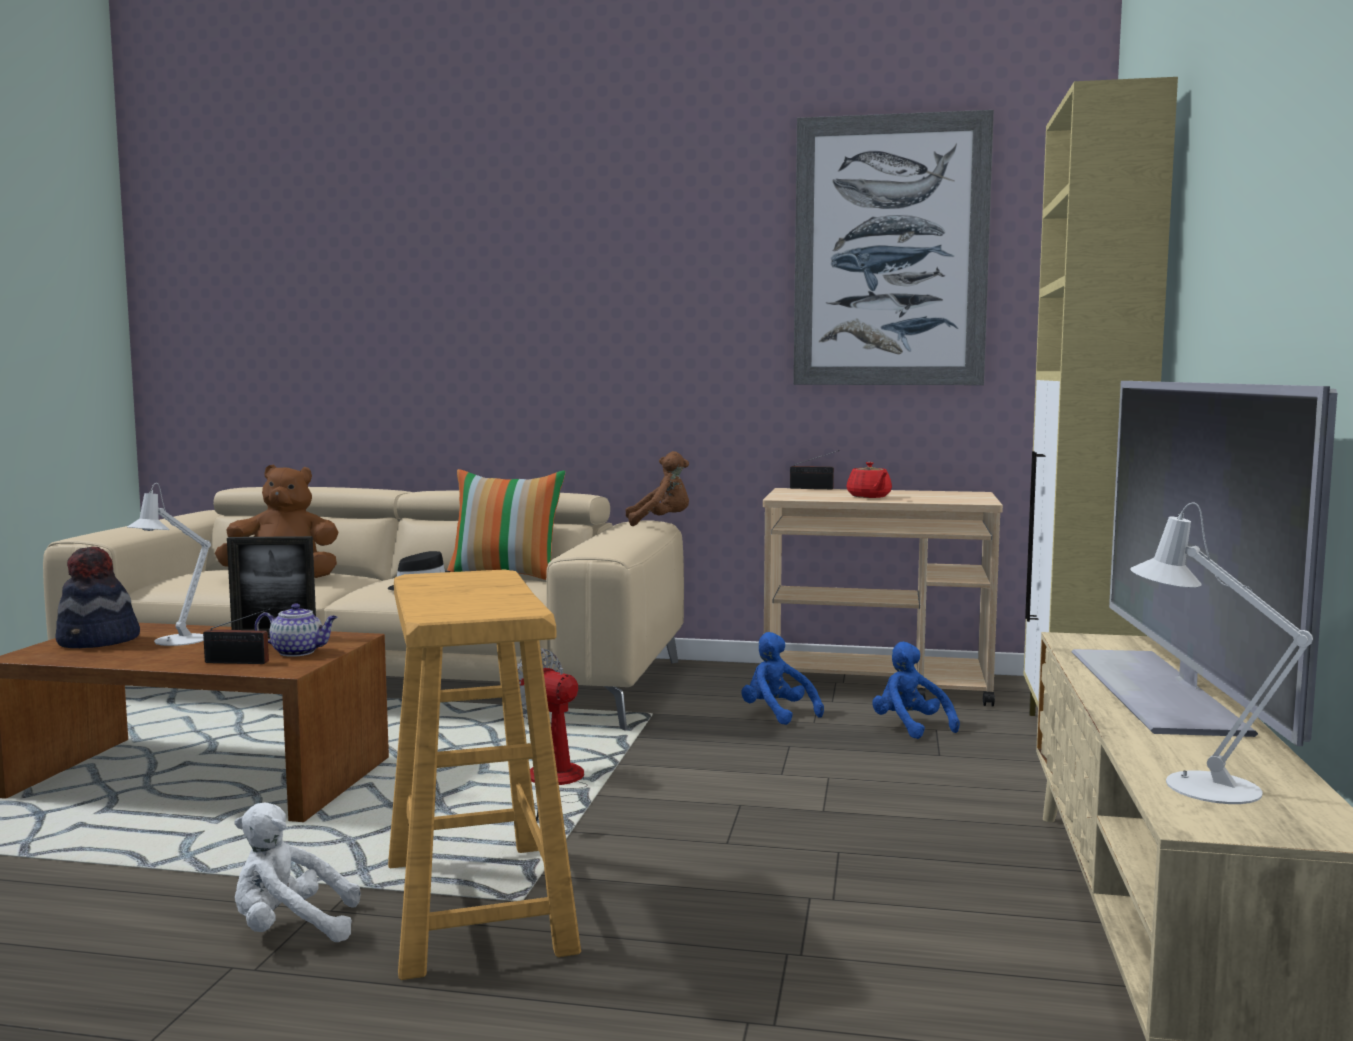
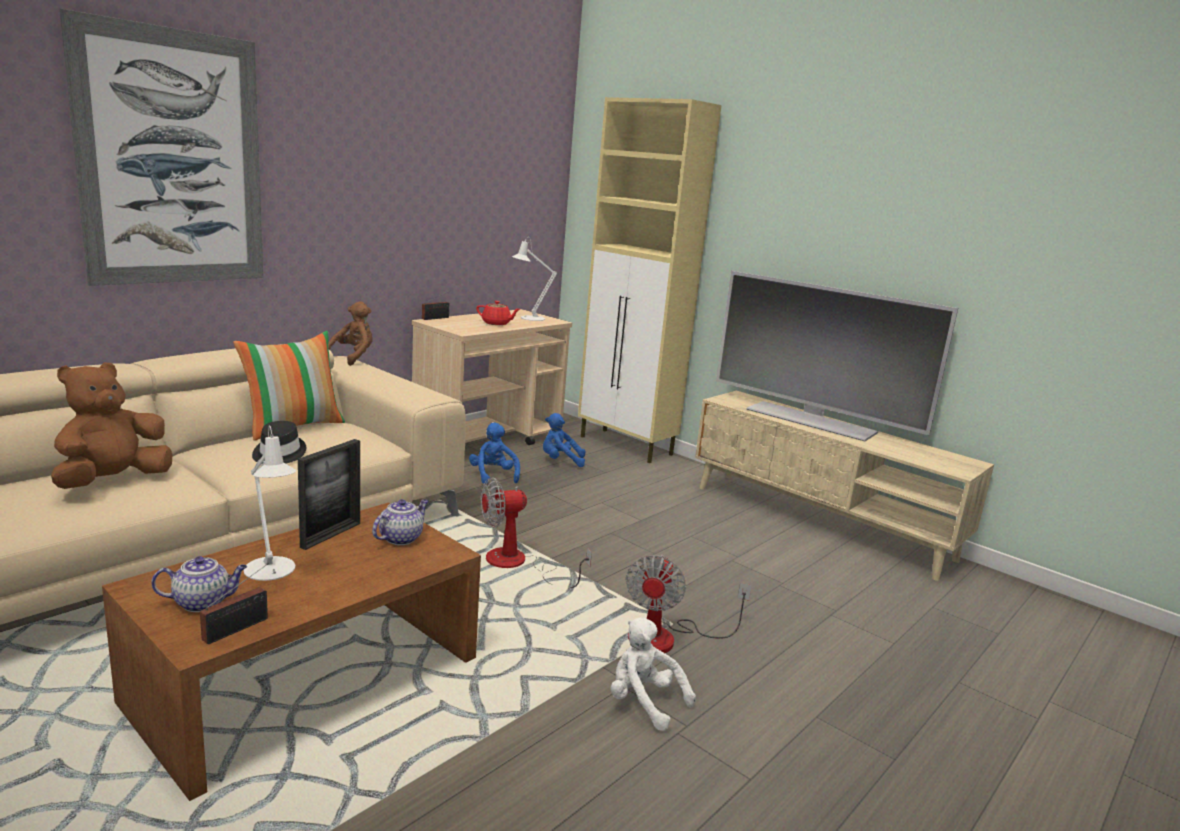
camera: 60 degrees left, 10 degrees up
(98, 641) = (203, 602): hat -> teapot
(240, 662) = (399, 562): radio -> radio (239, 628)
(290, 930) = (644, 702): white plush toy -> white plush toy turned 105 degrees clockwise
(476, 907) = (667, 638): beige stool -> fan
(777, 714) = (493, 475): blue plush toy -> blue plush toy turned 75 degrees clockwise
(890, 251) = (474, 151): picture -> picture (173, 159)
(1198, 784) = (923, 457): white table lamp -> white table lamp (529, 318)

